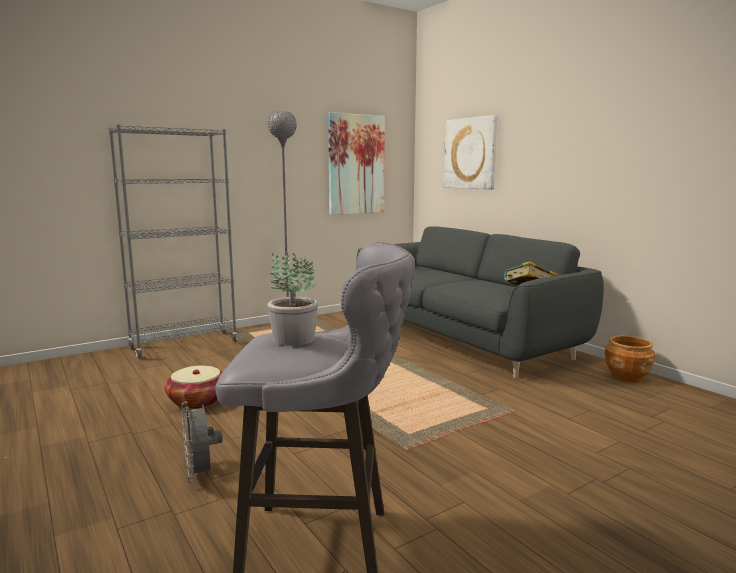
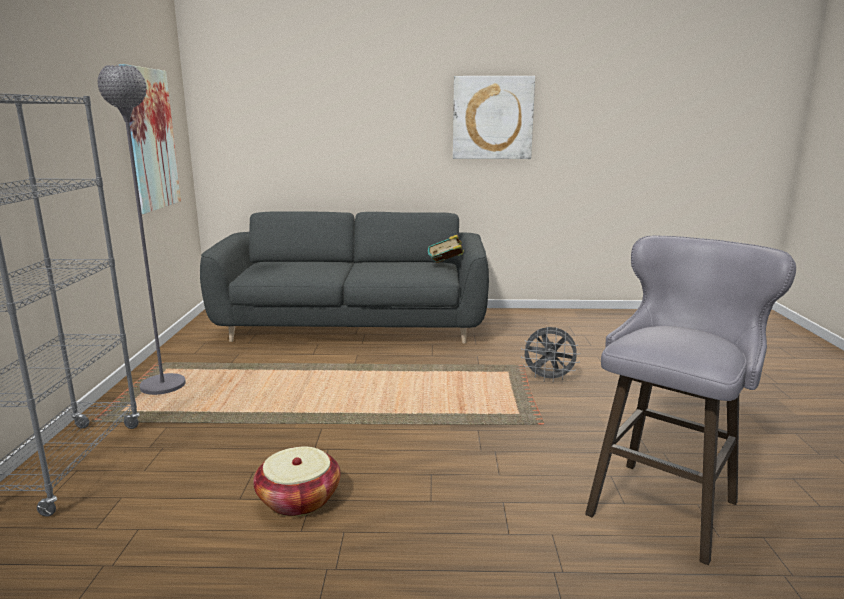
camera: 55 degrees left, 5 degrees up
(201, 476) = (497, 538): grey fan -> grey fan (549, 379)
(293, 339) = (681, 334): potted plant -> none
(470, 153) = (290, 123): picture -> picture (492, 118)
(627, 377) = (511, 315): brown planter -> none

